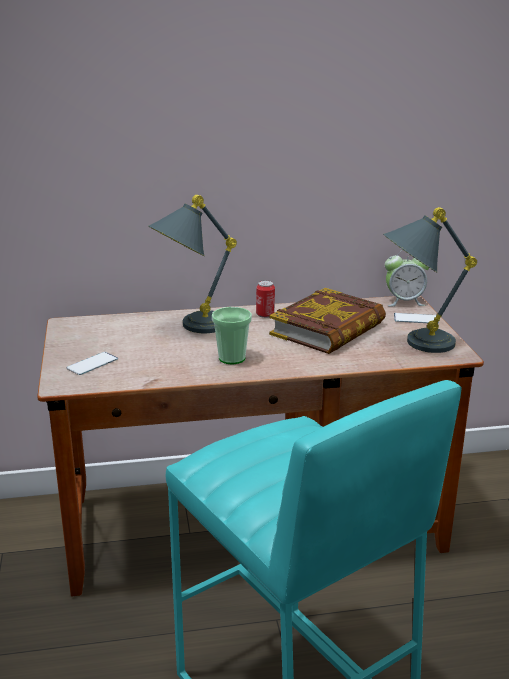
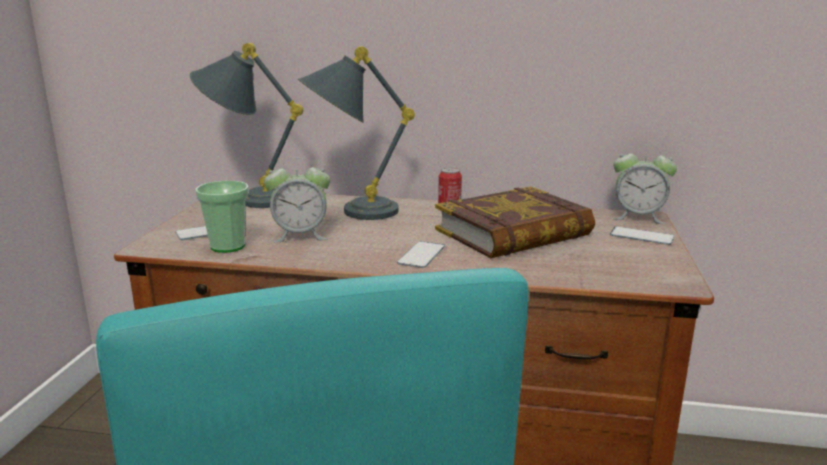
camera: 20 degrees right, 5 degrees down
(172, 355) = (300, 235): none -> alarm clock
(232, 358) = (365, 247): cup -> cup (228, 246)
(278, 358) = (421, 255): none -> phone
(413, 344) = (618, 262): grey table lamp -> grey table lamp (247, 199)

